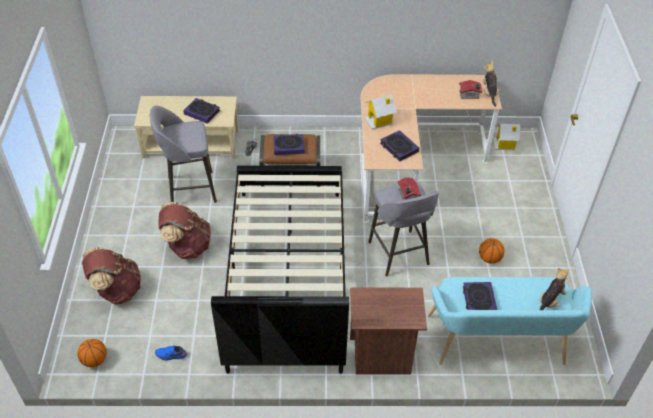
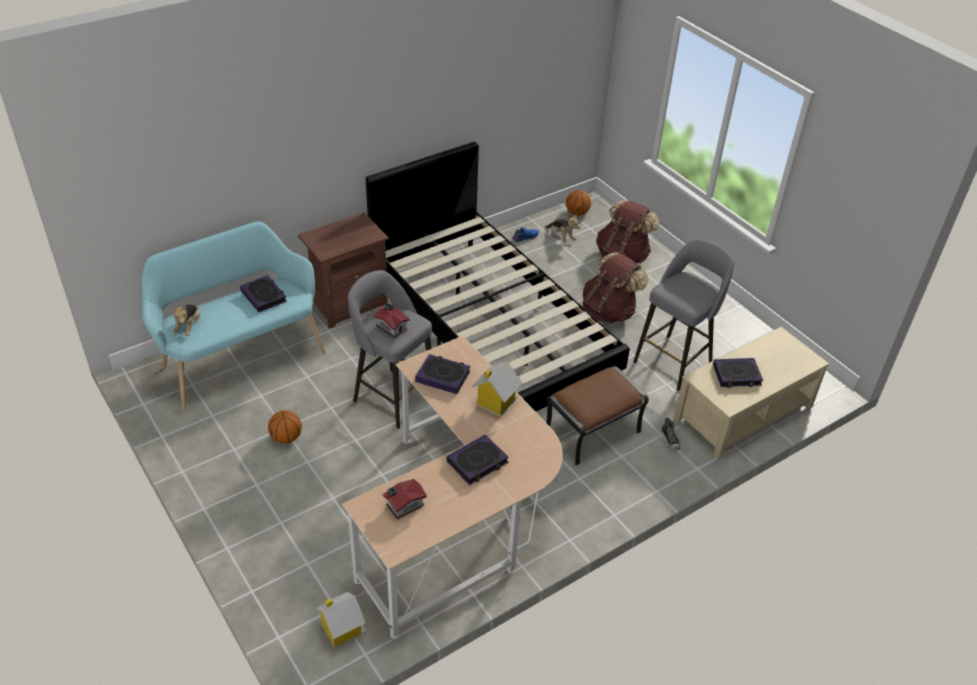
camera: 145 degrees right, 5 degrees down
(288, 146) = (596, 387): book -> book (477, 462)
(489, 93) = (375, 524): plush toy -> plush toy (561, 237)

